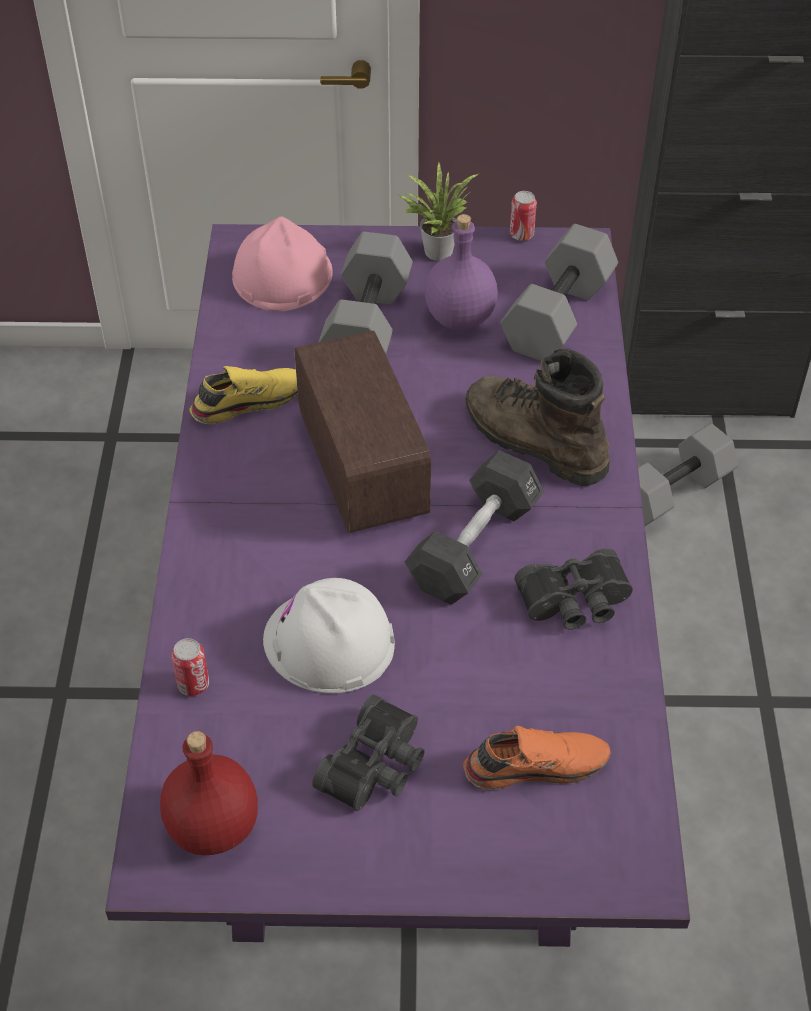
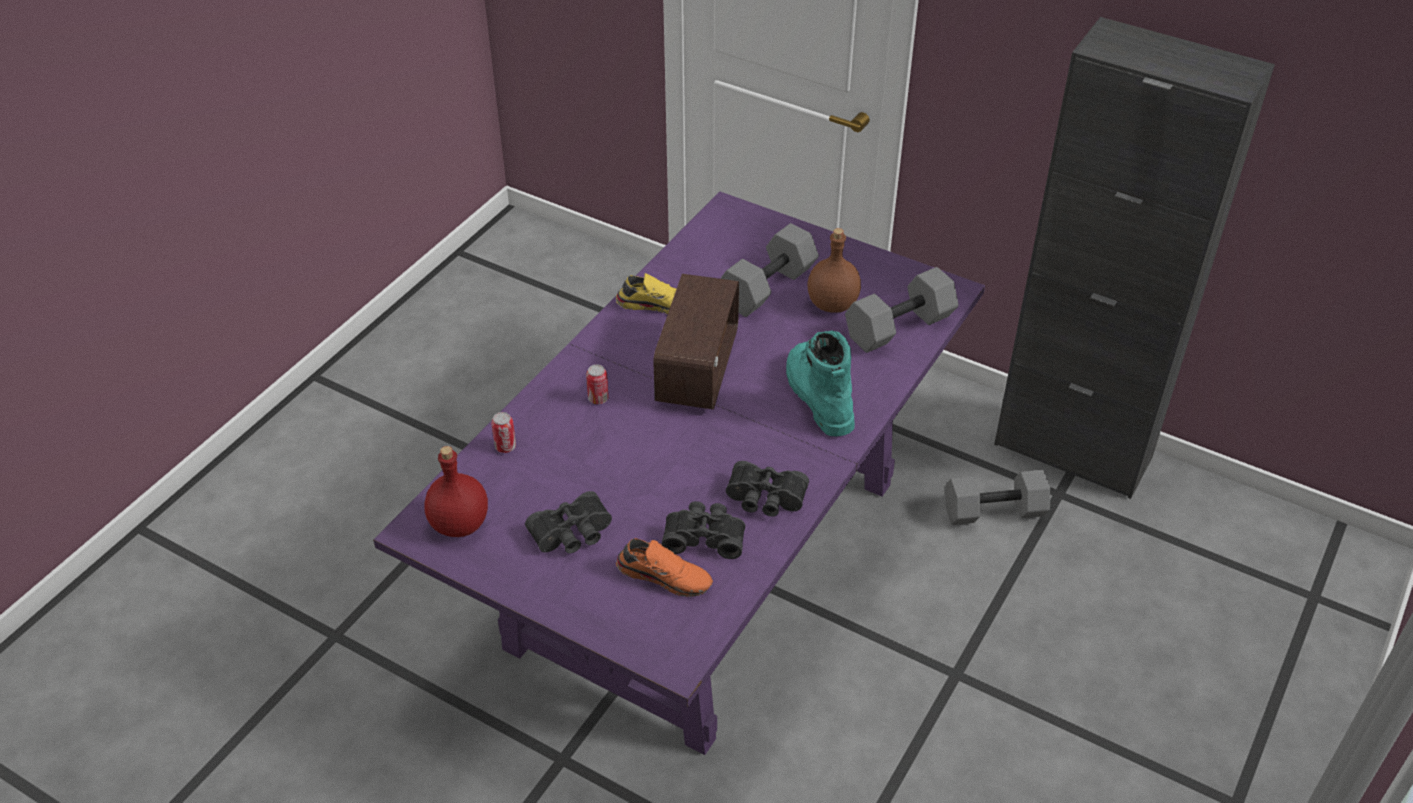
camera: 30 degrees right, 5 degrees down
(281, 275) = (738, 237): pink hard hat -> none
(329, 642) = (599, 457): white hard hat -> none
(436, 249) = (851, 257): potted plant -> none
(460, 318) = (832, 305): purple bottle -> brown bottle
(474, 546) = (729, 441): black dumbbell -> none
(521, 235) = (918, 268): can -> can (598, 399)
(533, 441) = (817, 396): brown boot -> turquoise boot
(542, 687) = (704, 536): none -> black binoculars

